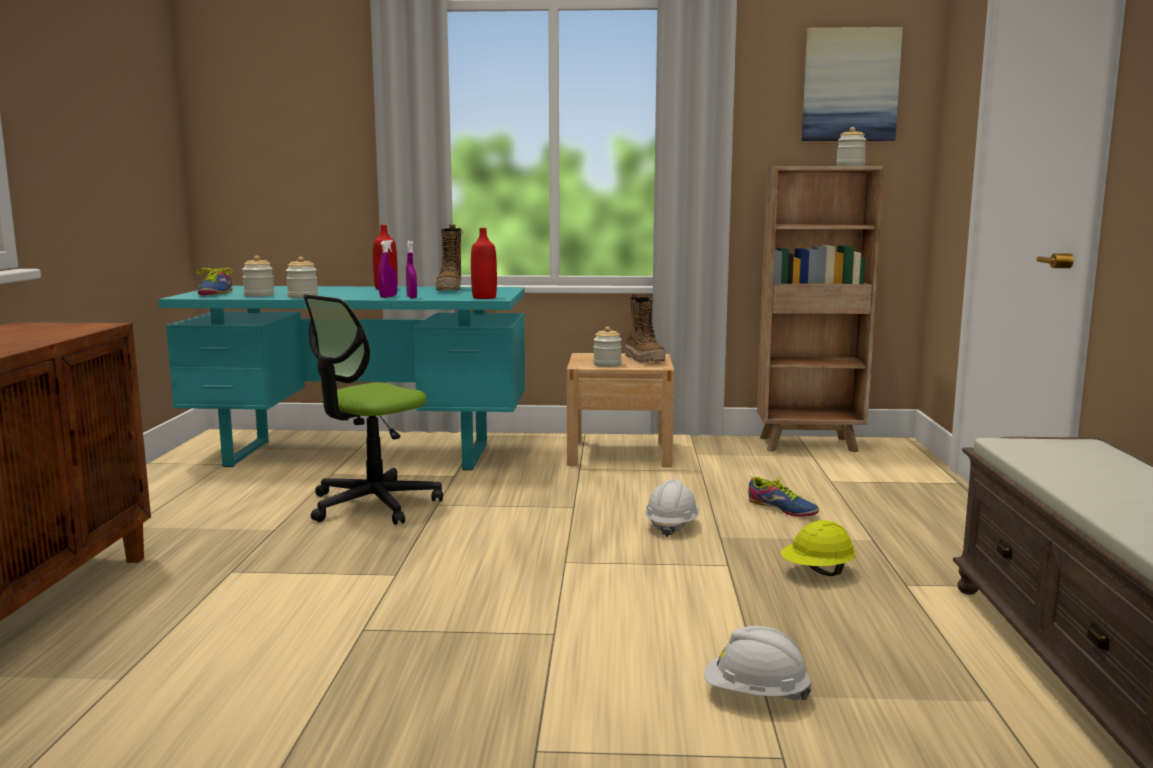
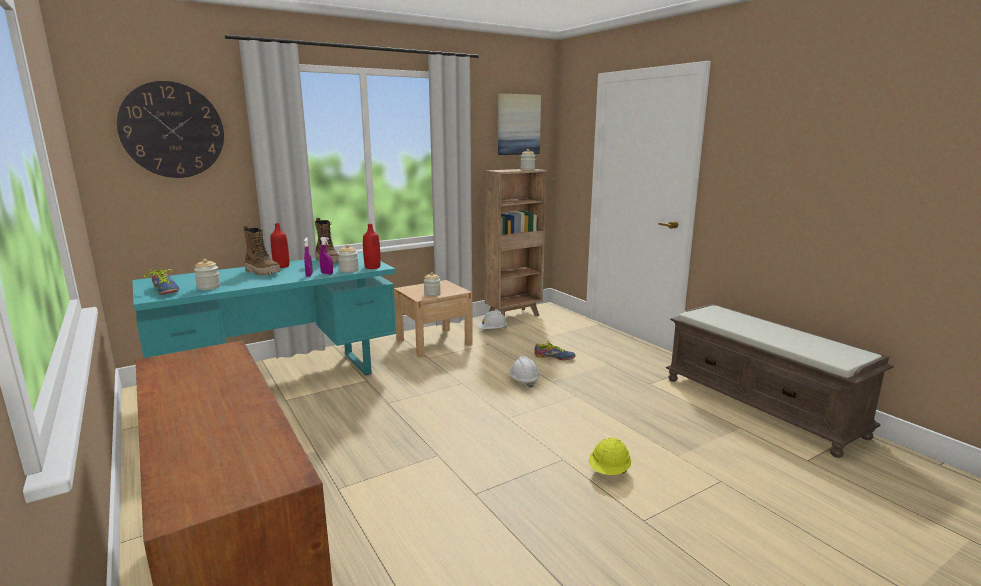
camera: 35 degrees left, 5 degrees up
(289, 97) = (172, 130): none -> wall clock
(302, 297) = (248, 284): jar -> jar (349, 270)
(373, 504) = (349, 414): office chair -> none
(644, 360) = (444, 287): boot -> boot (262, 272)
(755, 695) = (675, 457): white hard hat -> white hard hat (492, 330)
(817, 572) = (614, 388): yellow hard hat -> yellow hard hat (609, 472)

